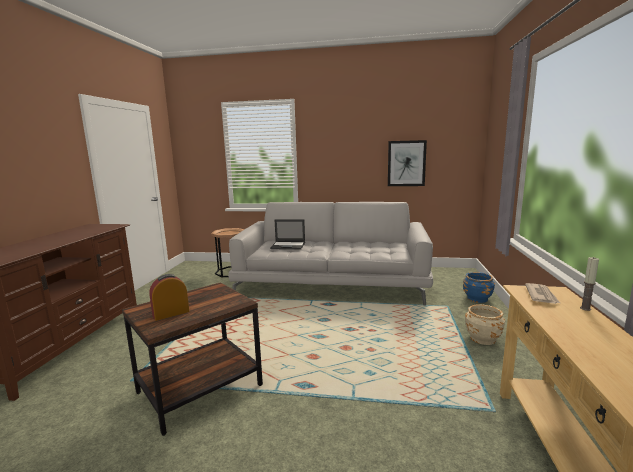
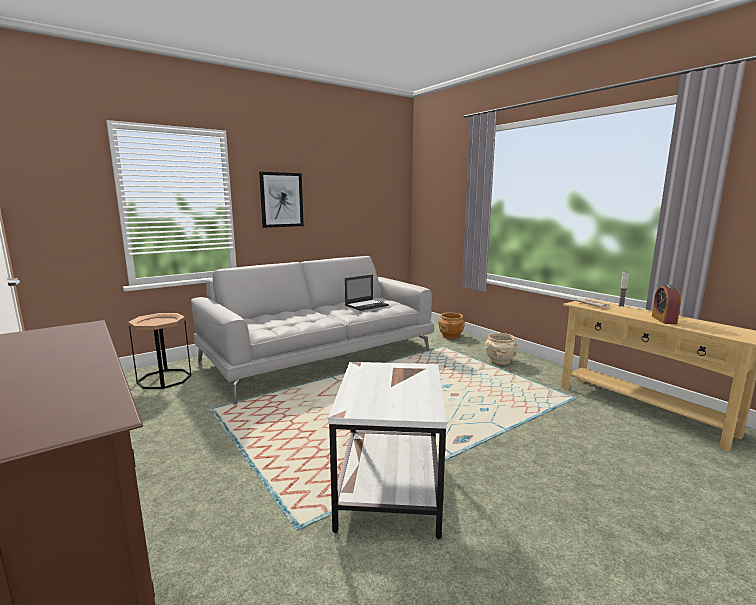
camera: 45 degrees left, 0 degrees up
(171, 313) = (395, 398): alarm clock -> alarm clock (664, 320)
(200, 390) = (391, 490): brown side table -> white side table
(288, 246) = (280, 320): laptop -> laptop (367, 305)
(406, 163) = (352, 216): picture -> picture (281, 200)
(477, 298) = (450, 336): blue planter -> brown planter

